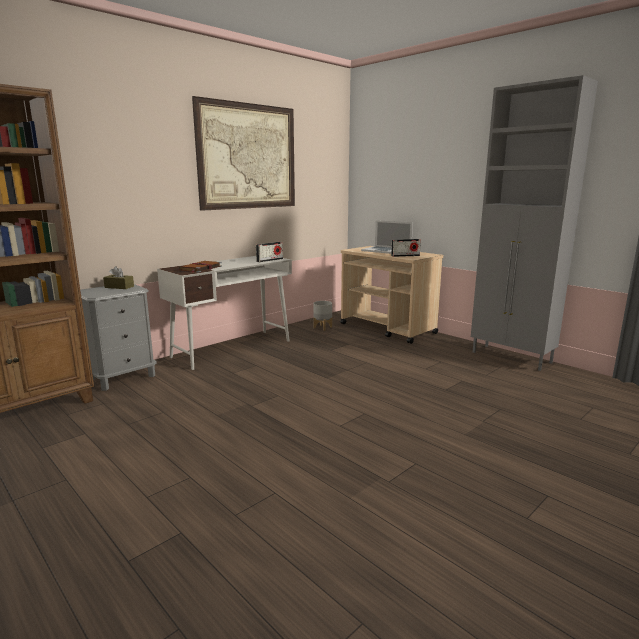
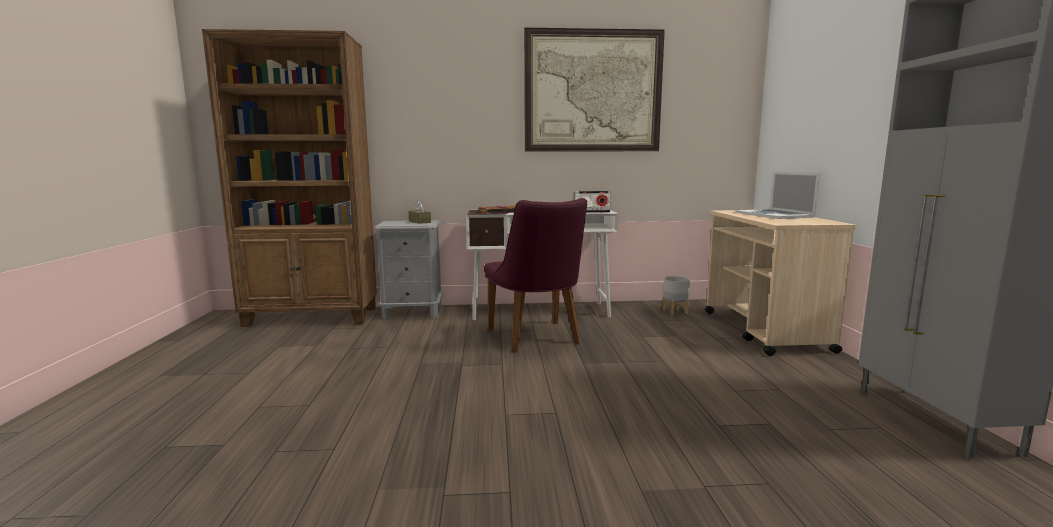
camera: 40 degrees right, 5 degrees down
(270, 371) = (537, 339): none -> purple chair
(405, 256) = (782, 220): radio -> none

